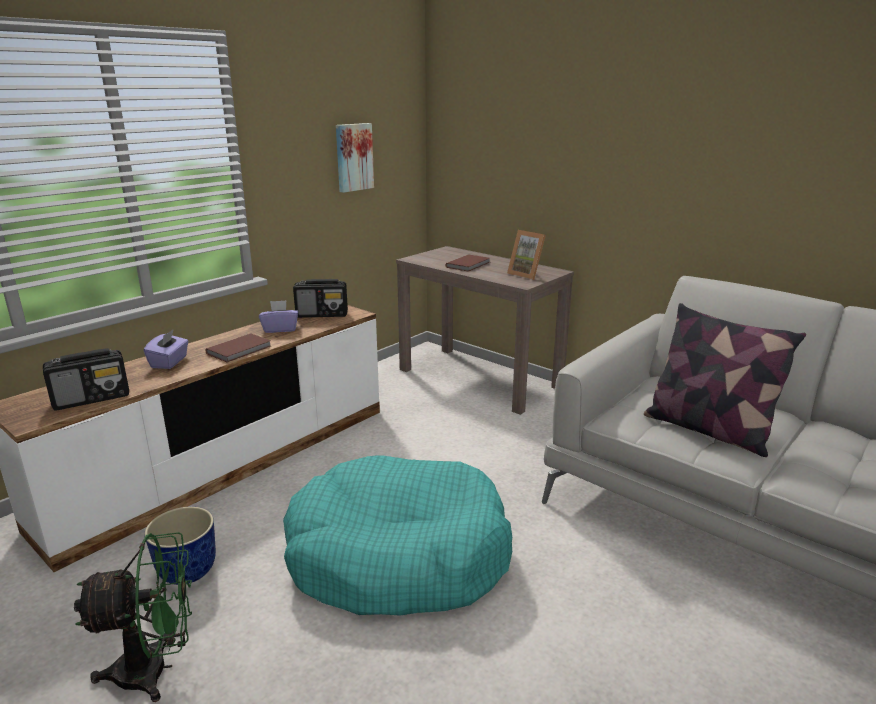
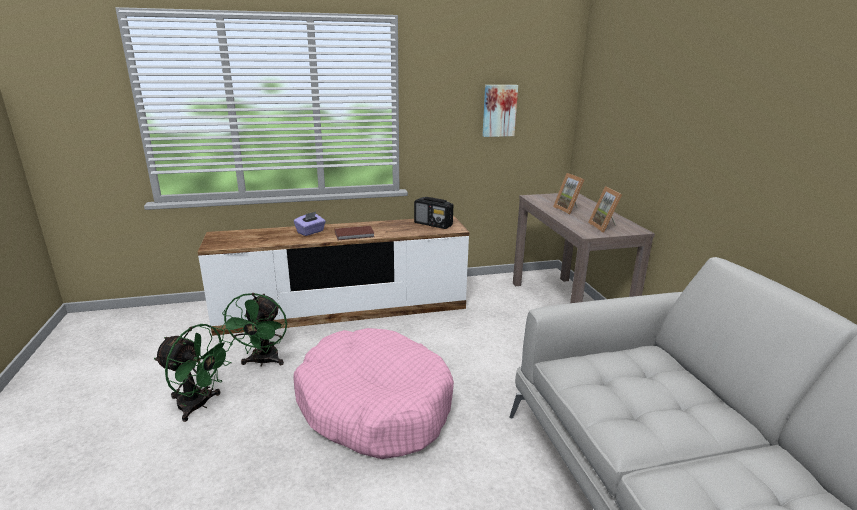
camera: 35 degrees right, 0 degrees up
(92, 399) = (250, 242): radio -> none
(188, 571) = (263, 362): planter -> green fan
(280, 329) = (395, 227): purple tissue box -> none
(398, 555) = (374, 406): turquoise dog bed -> pink dog bed
(469, 265) = (569, 210): brown book -> picture frame
(708, 429) = (636, 406): pillow -> none

